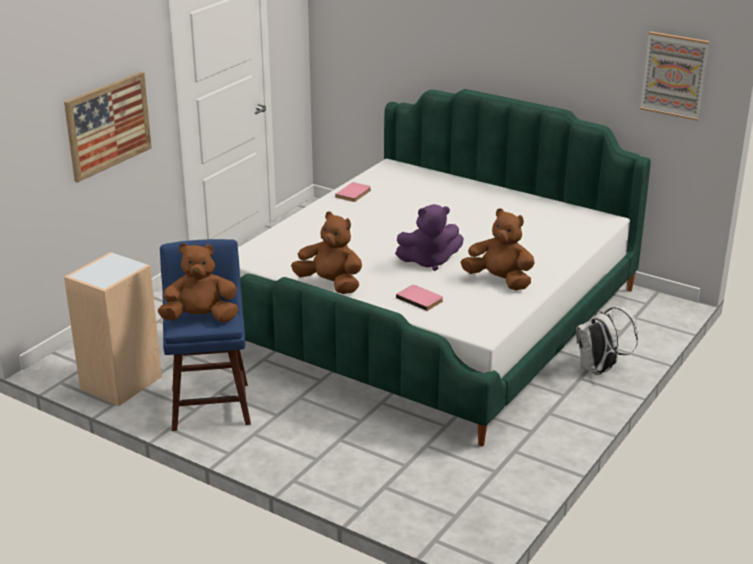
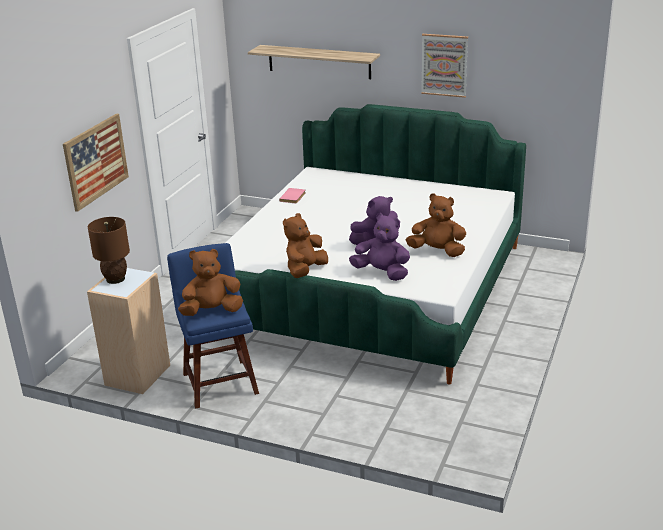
camera: 10 degrees left, 0 degrees up
(101, 266) = (115, 279): none -> brown table lamp
(330, 284) = (305, 270): brown plush toy -> brown plush toy turned 75 degrees counterclockwise
(412, 31) = (319, 62): none -> shelf
(420, 299) = (382, 273): pink book -> purple plush toy
(599, 369) = (516, 312): white backpack -> none
(674, 75) = (540, 76): picture -> picture (444, 65)

